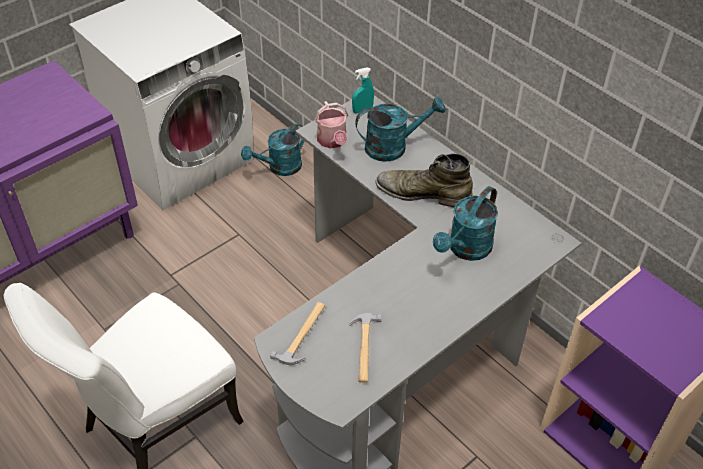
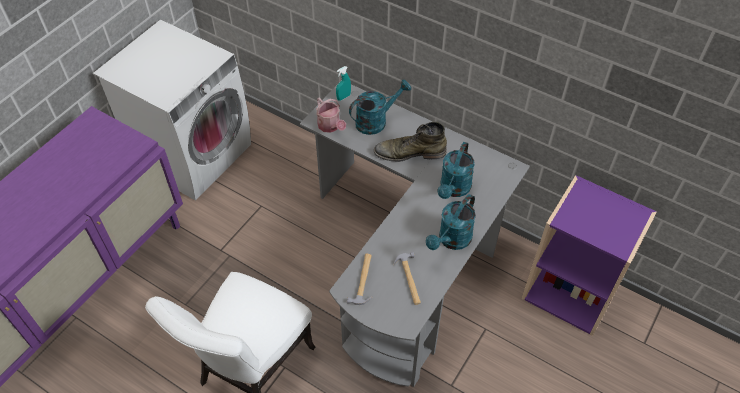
camera: 15 degrees left, 5 degrees up
(279, 168) = (273, 146): turquoise watering can -> turquoise watering can (451, 240)

